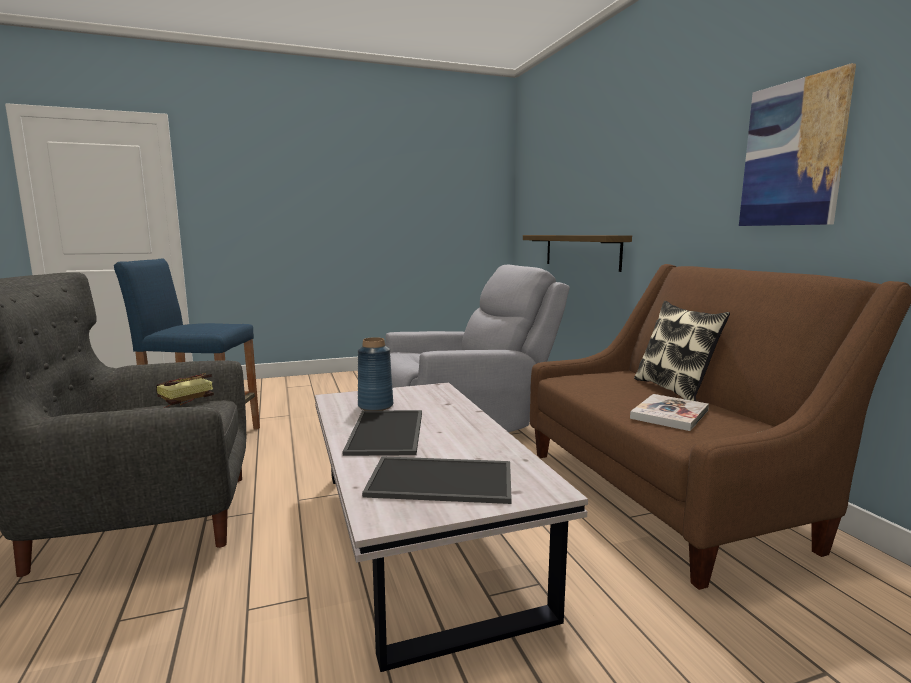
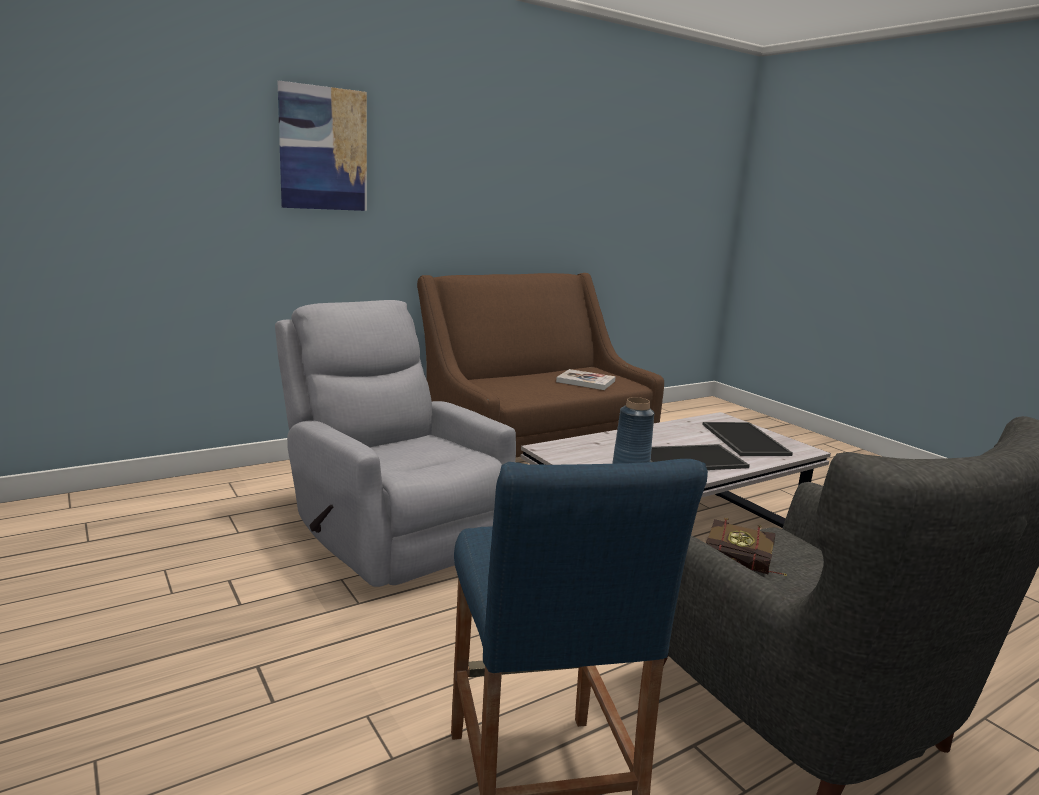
camera: 105 degrees left, 5 degrees up
(581, 251) = (241, 268): shelf -> none
(674, 389) = (521, 375): pillow -> none
(792, 154) = (517, 190): picture -> picture (323, 149)

